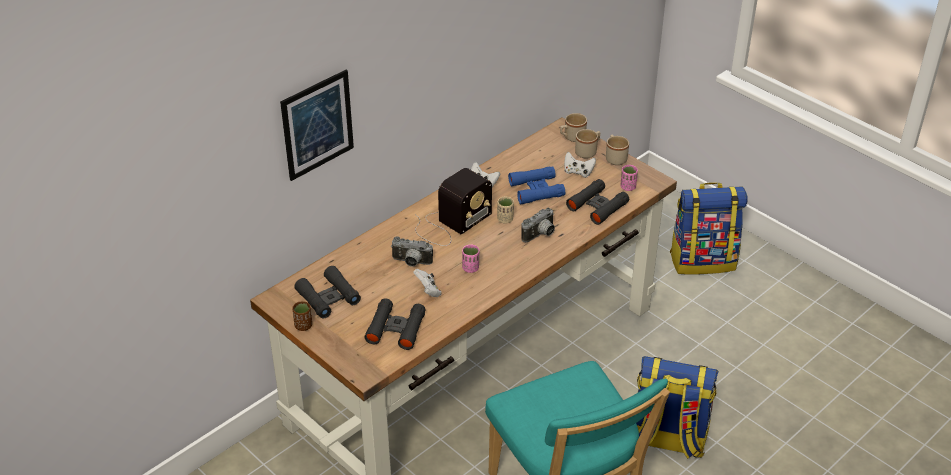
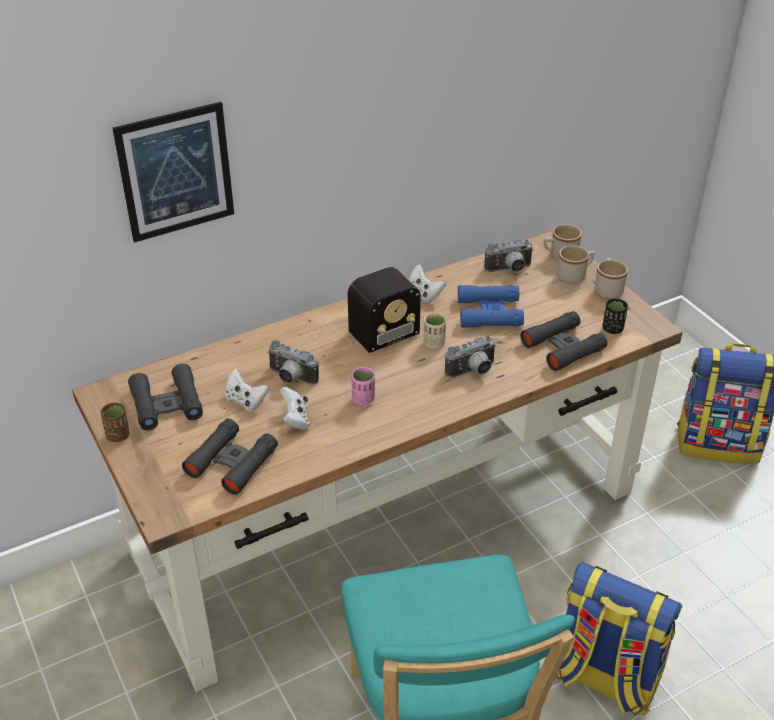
camera: 15 degrees right, 0 degrees up
(539, 155) = (509, 270): none -> camera
(578, 172) = (552, 299): white game controller -> white game controller (245, 401)
(628, 187) = (612, 329): pink cup -> black cup

